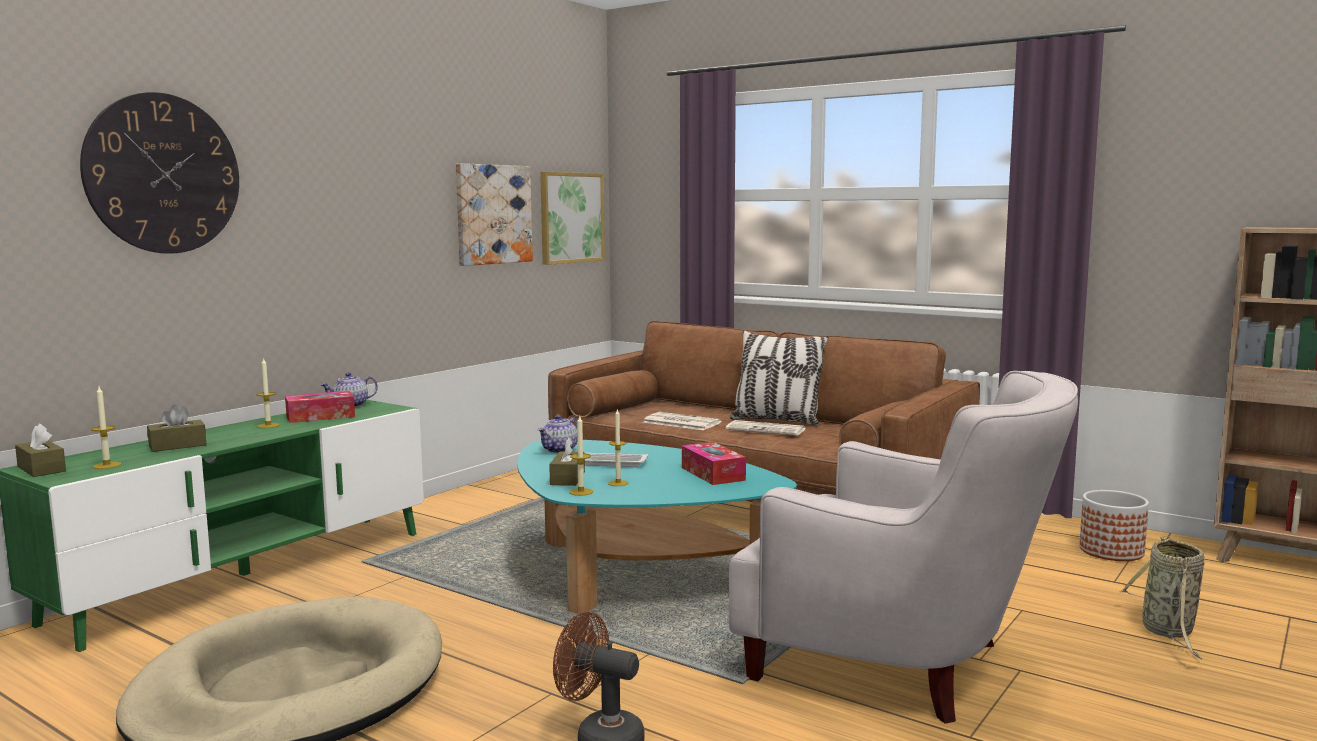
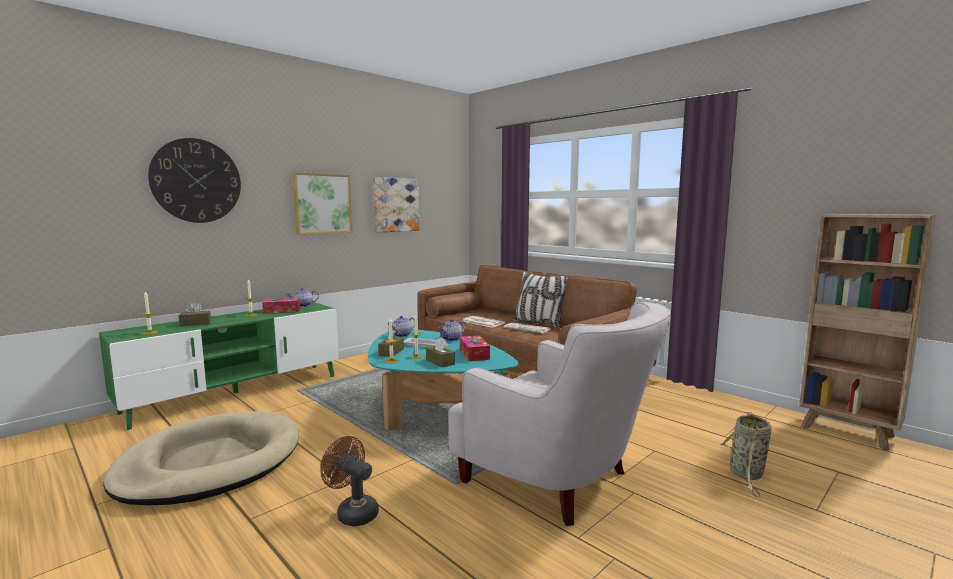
camera: 10 degrees right, 0 degrees up
(41, 469) = (118, 333): brown tissue box -> brown tissue box (440, 362)
(571, 217) = (444, 207): picture -> picture (322, 203)
(654, 452) = (452, 339): none -> teapot
(1112, 551) = (731, 415): planter -> none

